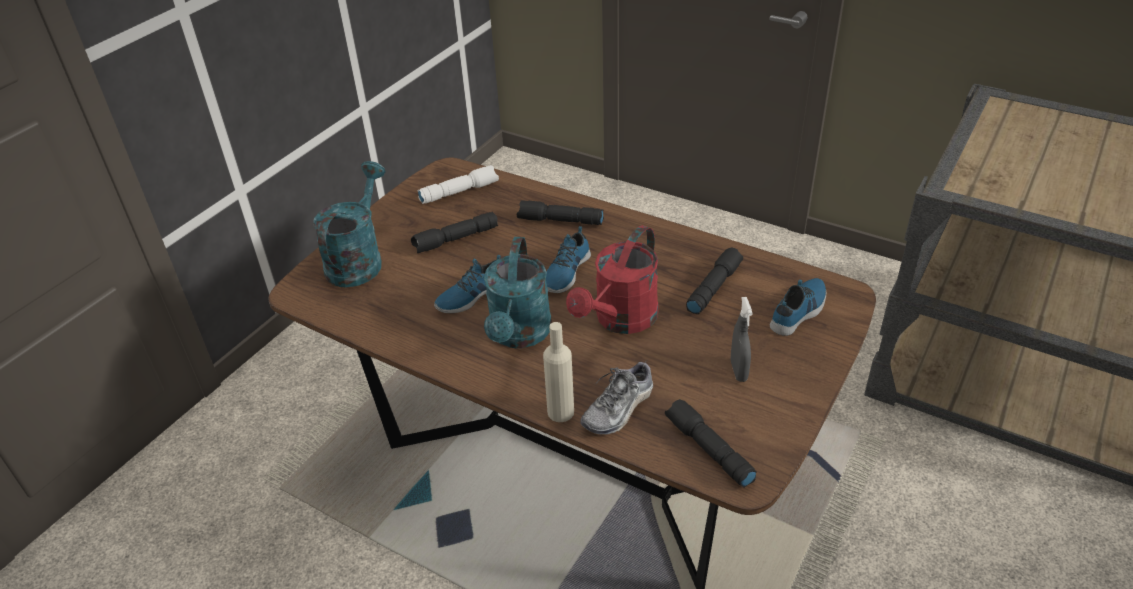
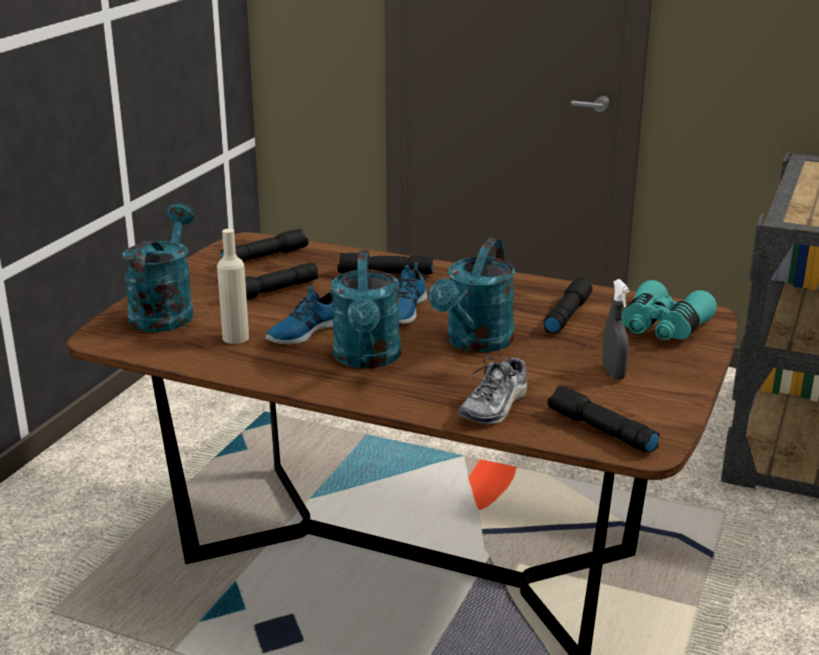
camera: 10 degrees left, 15 degrees down
(459, 191) = (265, 256): white flashlight -> black flashlight
(560, 412) = (432, 412): beige bottle -> beige bottle (235, 338)
(620, 320) = (475, 343): red watering can -> turquoise watering can
(799, 311) = (662, 328): shoe -> turquoise binoculars

